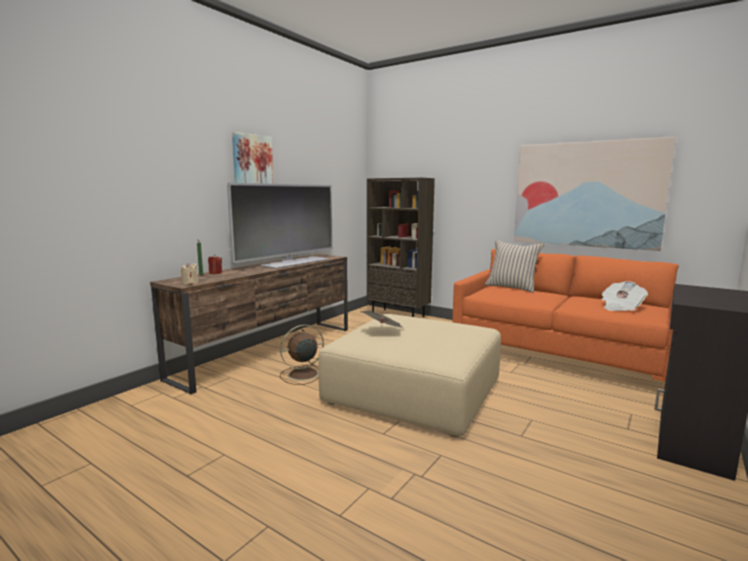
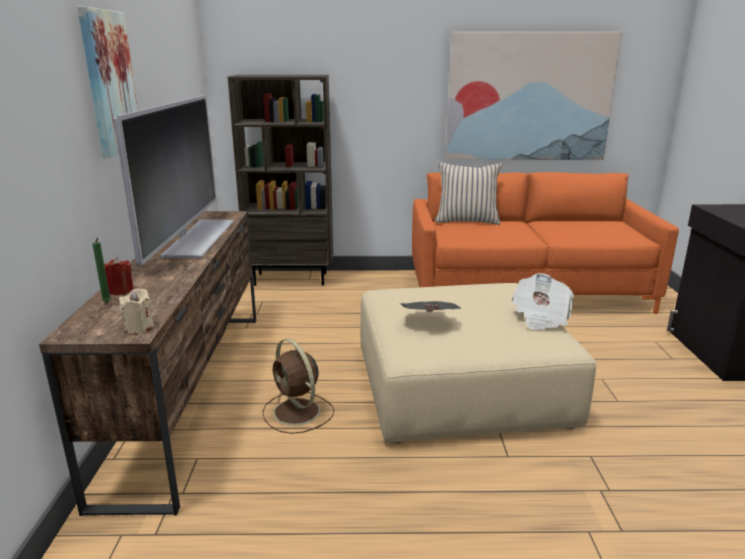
camera: 35 degrees left, 10 degrees up
(302, 374) = (298, 413): brown fan -> brown fan turned 60 degrees counterclockwise
(620, 307) = (600, 230): newspaper -> newspaper (540, 317)

